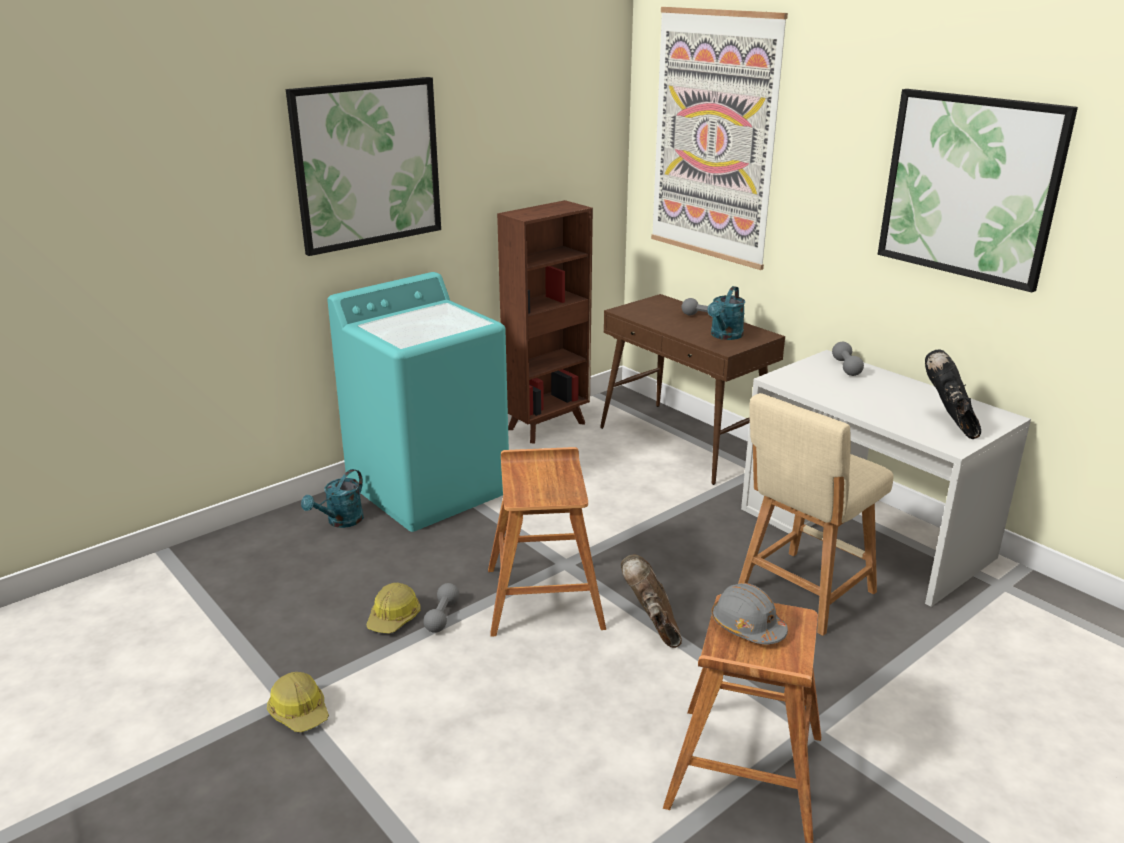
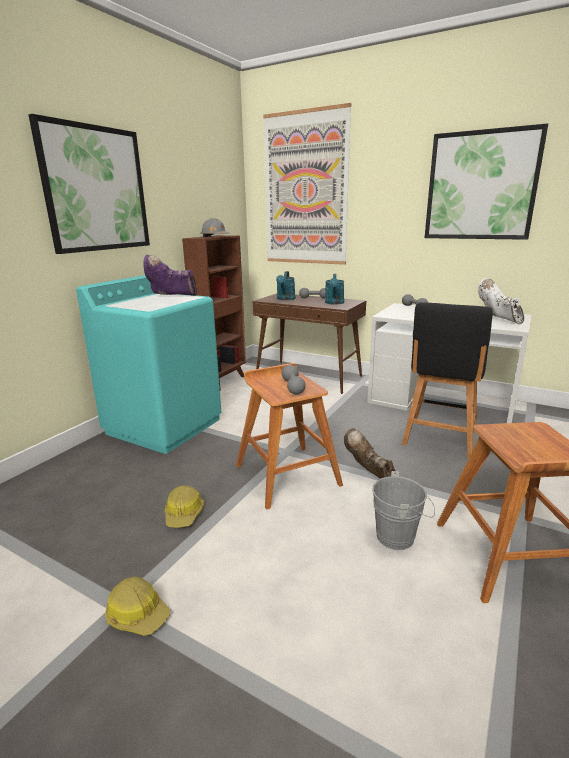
camera: 20 degrees left, 5 degrees down
(340, 522) = (107, 457): turquoise watering can -> turquoise watering can (285, 299)
(442, 616) = (221, 504): grey dumbbell -> grey dumbbell (293, 387)
(450, 316) = (171, 297): none -> purple boot
(626, 712) = (399, 537): none -> grey bucket
(747, 626) = (517, 440): grey hard hat -> grey hard hat (215, 236)
(802, 594) = (439, 439): beige stool -> black stool
(950, 422) = (498, 320): black boot -> white boot

